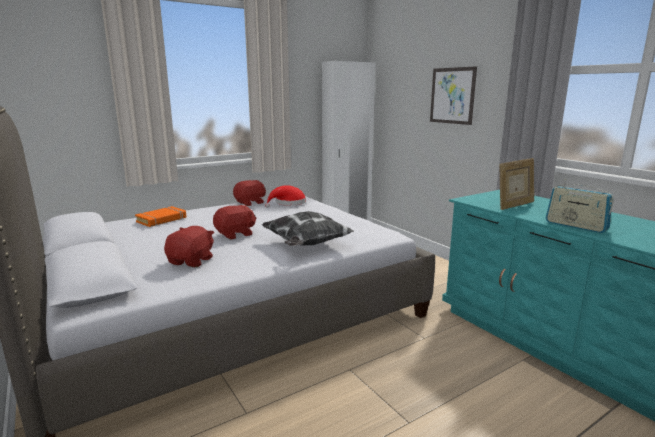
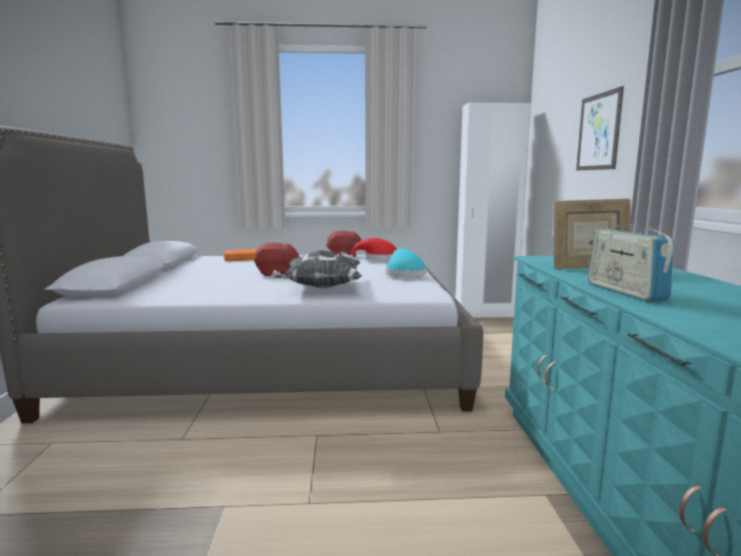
camera: 30 degrees right, 5 degrees down
(192, 261) = (203, 285): red plush toy -> none
(340, 218) = (404, 274): none -> turquoise hat

